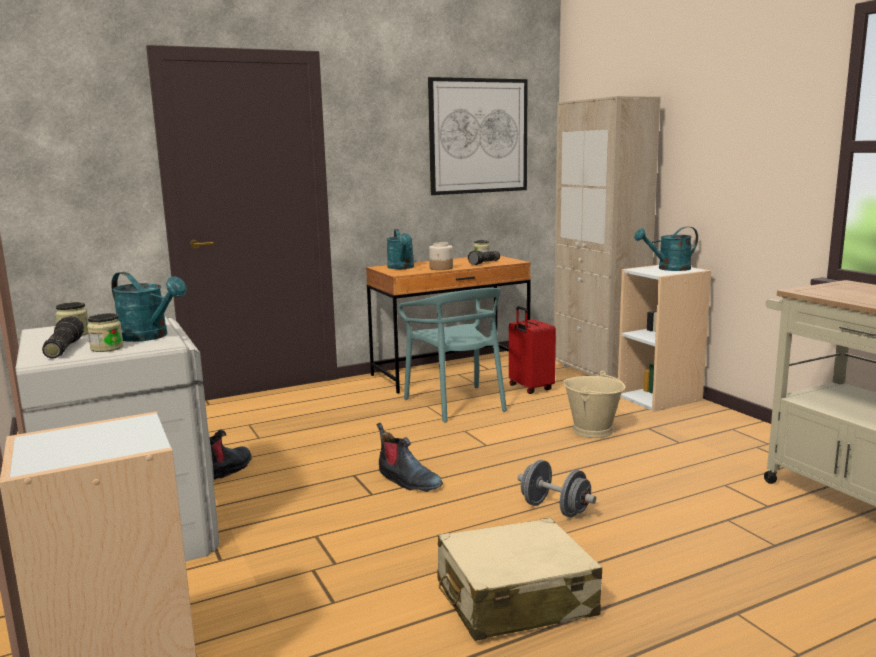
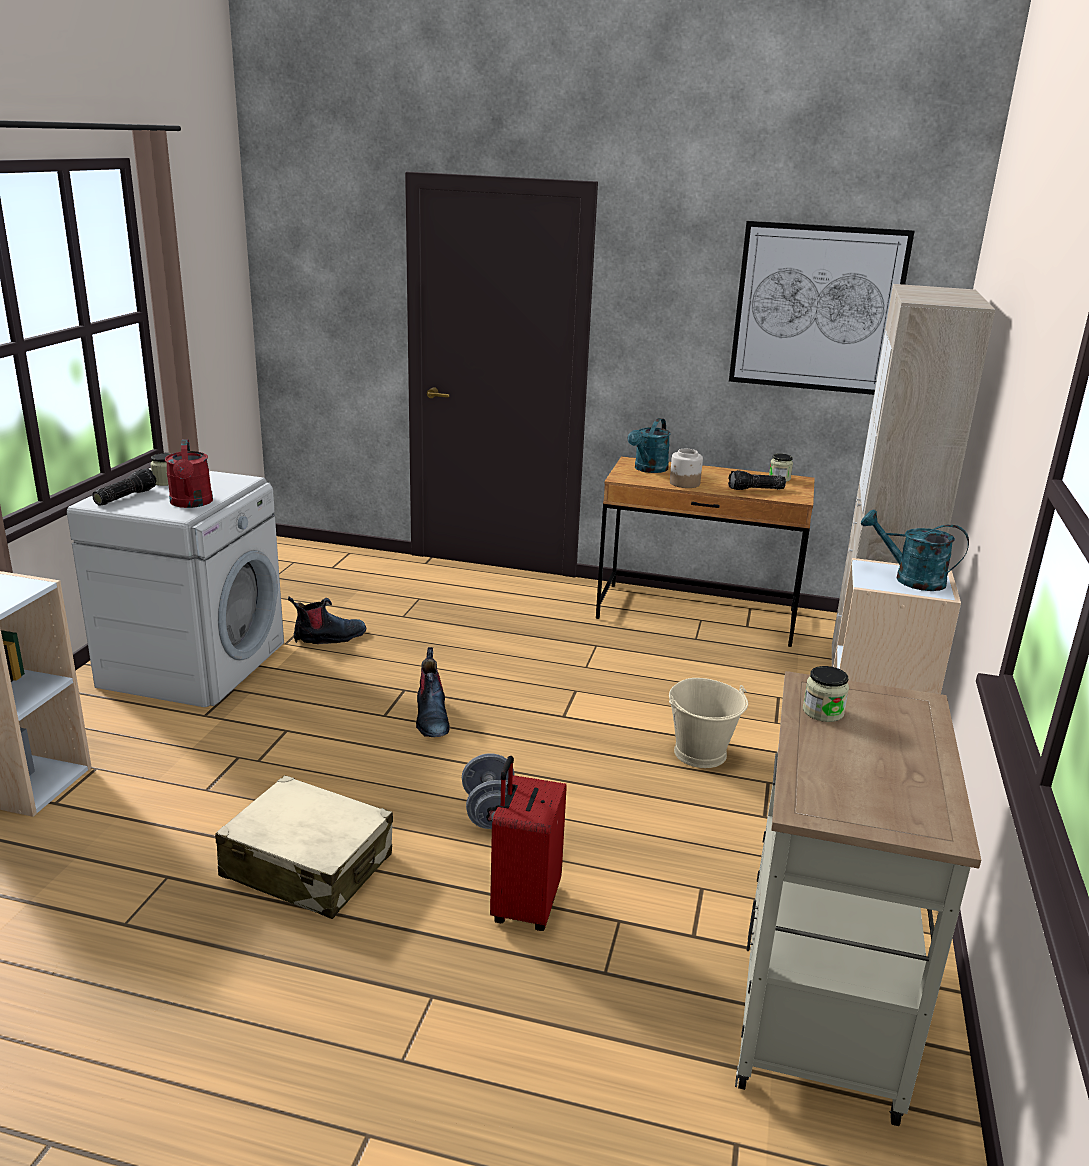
camera: 40 degrees right, 10 degrees up
(107, 348) = (145, 506): jar -> jar (823, 712)
(150, 337) = (191, 503): turquoise watering can -> red watering can
(457, 403) = (628, 656): turquoise chair -> none
(529, 388) = (741, 671): red suitcase -> red suitcase (524, 905)

